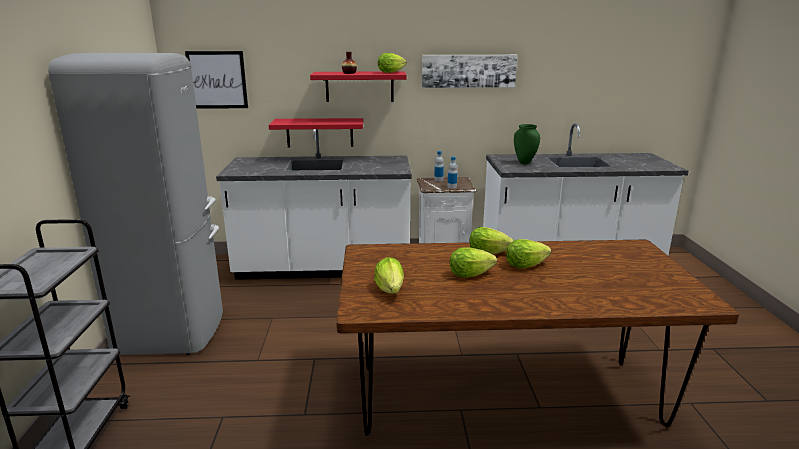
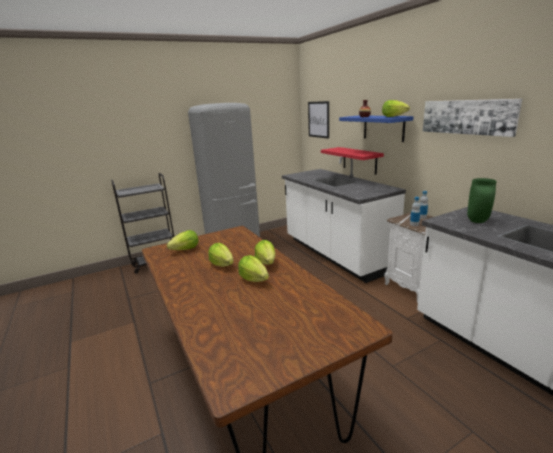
camera: 65 degrees right, 0 degrees up
(359, 86) = (383, 128): red shelf -> blue shelf

